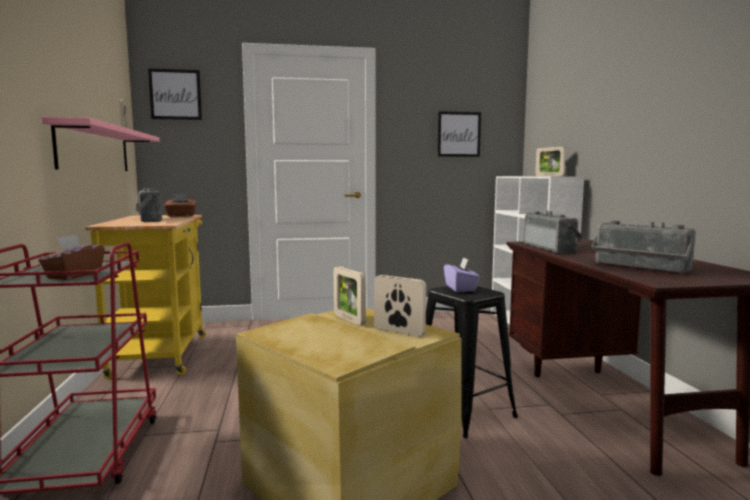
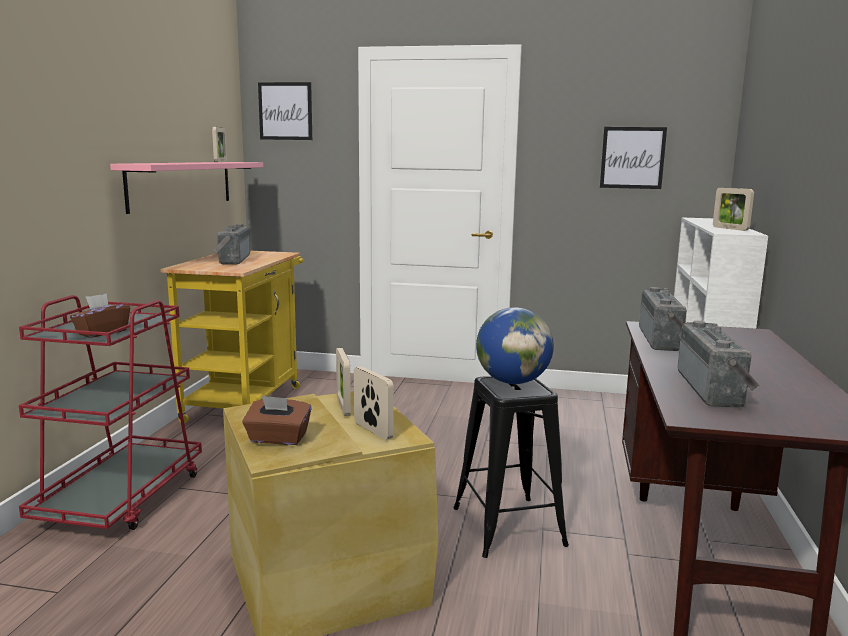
camera: 20 degrees right, 5 degrees up
(181, 216) = (274, 254): brown tissue box -> brown tissue box (278, 439)
(461, 288) = (512, 382): purple tissue box -> globe
(639, 268) = (715, 389): radio -> radio turned 150 degrees counterclockwise

